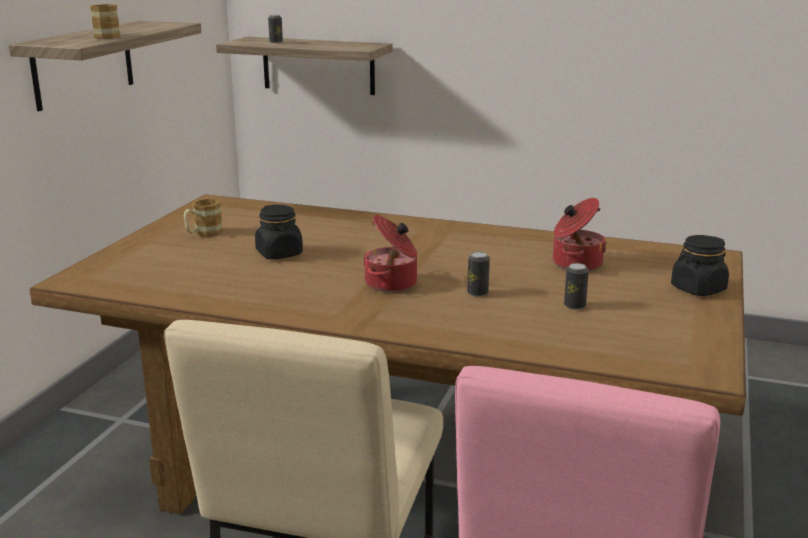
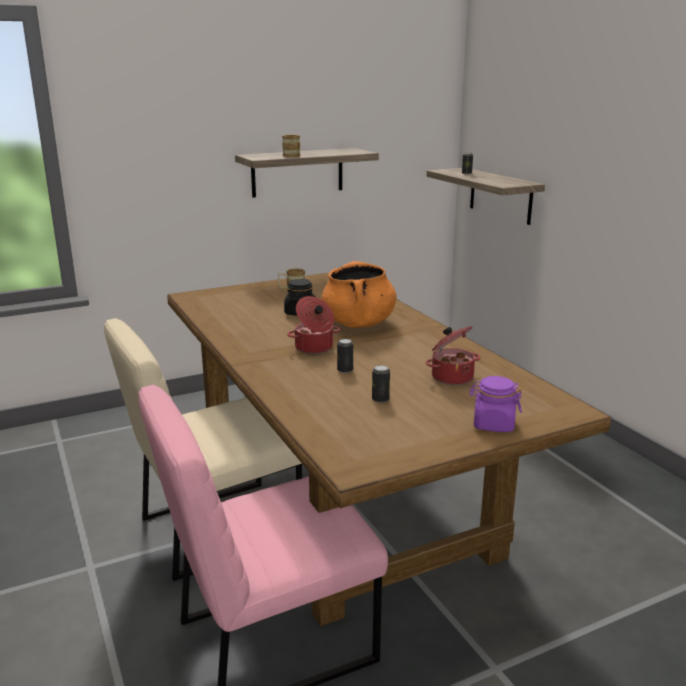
camera: 45 degrees right, 0 degrees up
(371, 244) = (358, 323): none -> orange cooking pot
(698, 289) = (493, 424): black jar -> purple jar

